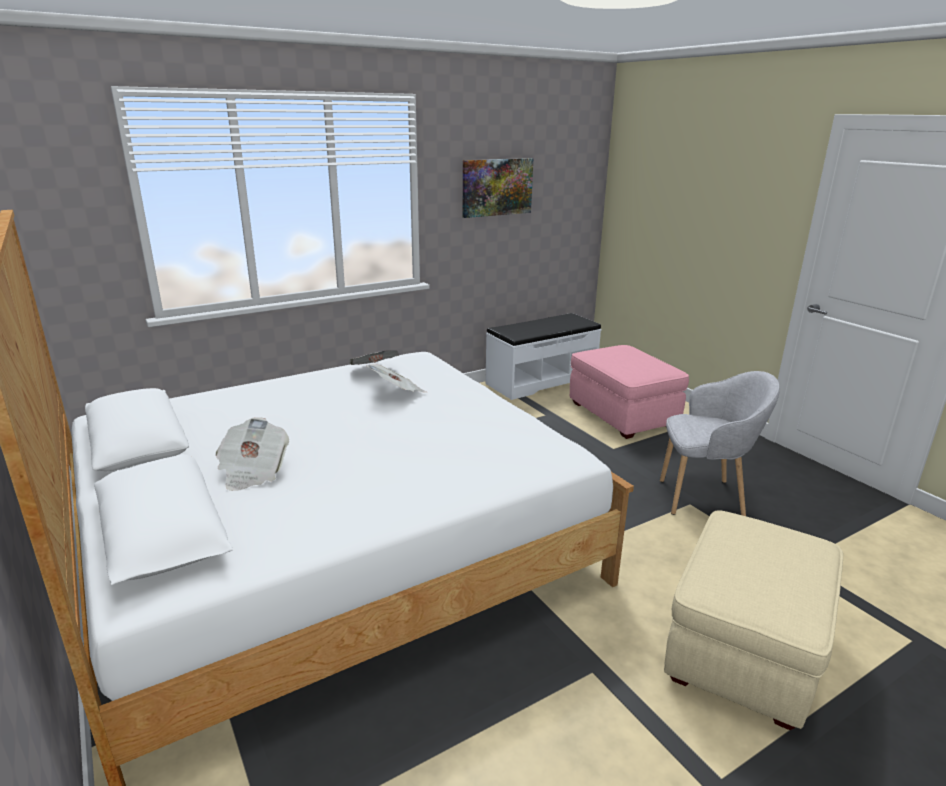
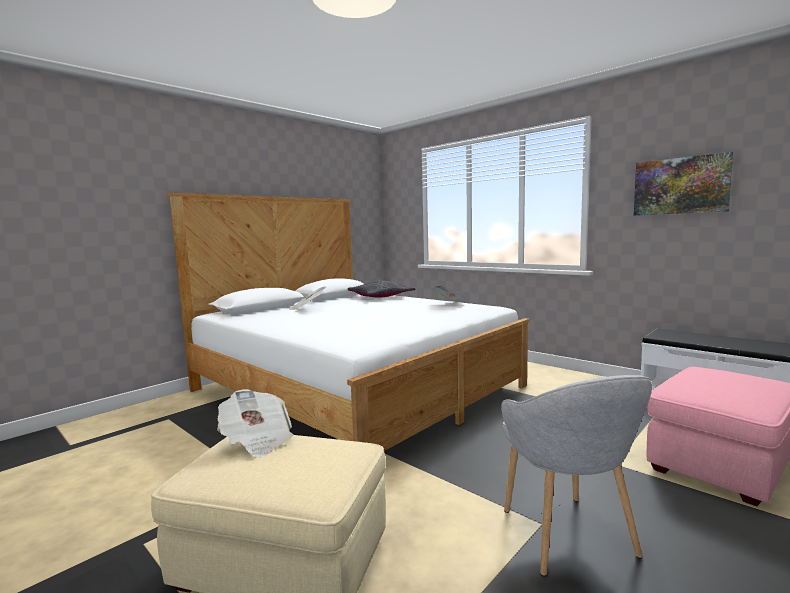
camera: 75 degrees right, 15 degrees down
(225, 401) = (380, 297): none -> grey pillow
(397, 393) = (422, 311): newspaper -> newspaper (257, 440)

